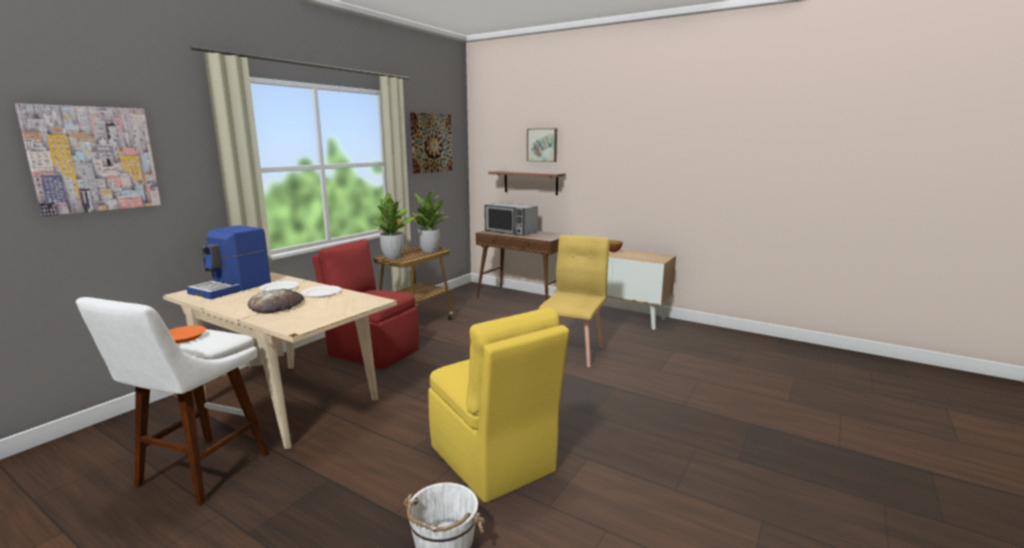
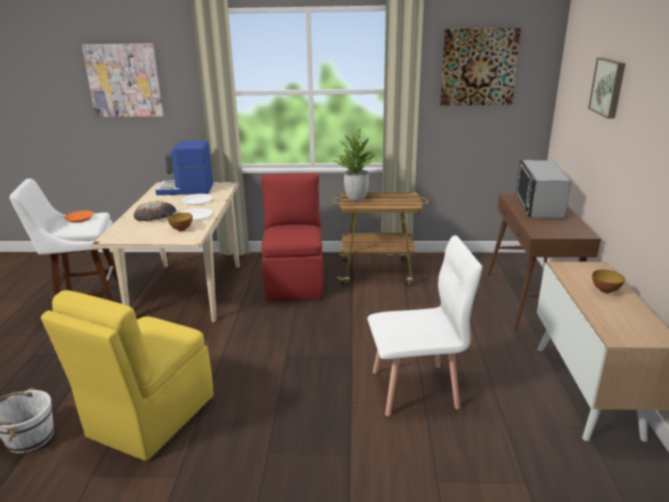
camera: 60 degrees right, 10 degrees up
(345, 301) = (181, 229): none -> bowl
(429, 251) = (401, 202): potted plant -> none
(530, 182) = (590, 142): shelf -> none
(572, 352) = (415, 389): yellow chair -> white chair

